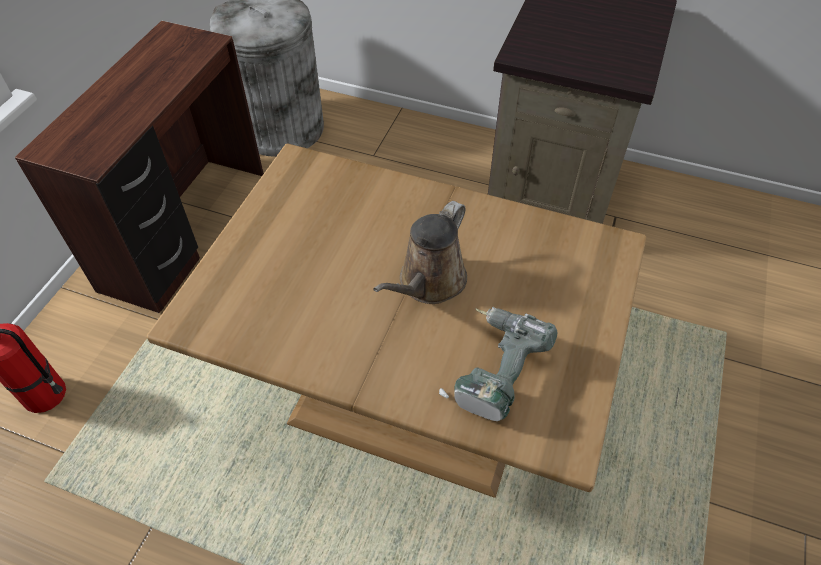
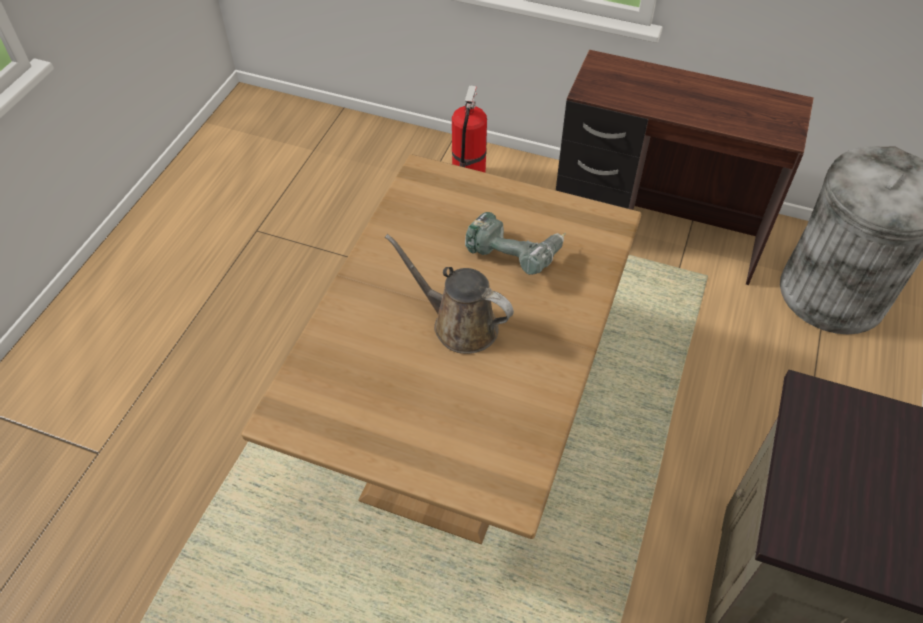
camera: 90 degrees right, 0 degrees up
(493, 371) = (359, 369): power drill -> power drill (515, 253)

